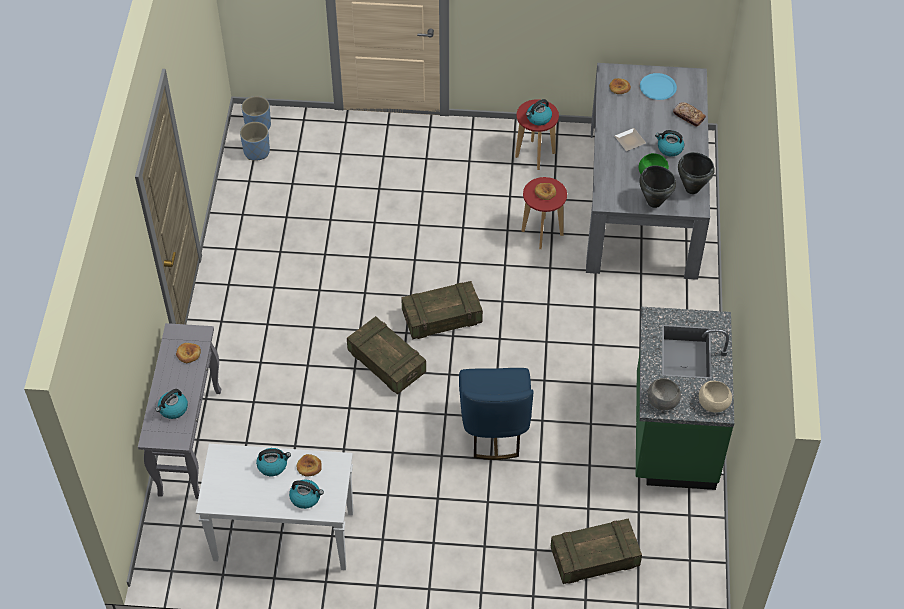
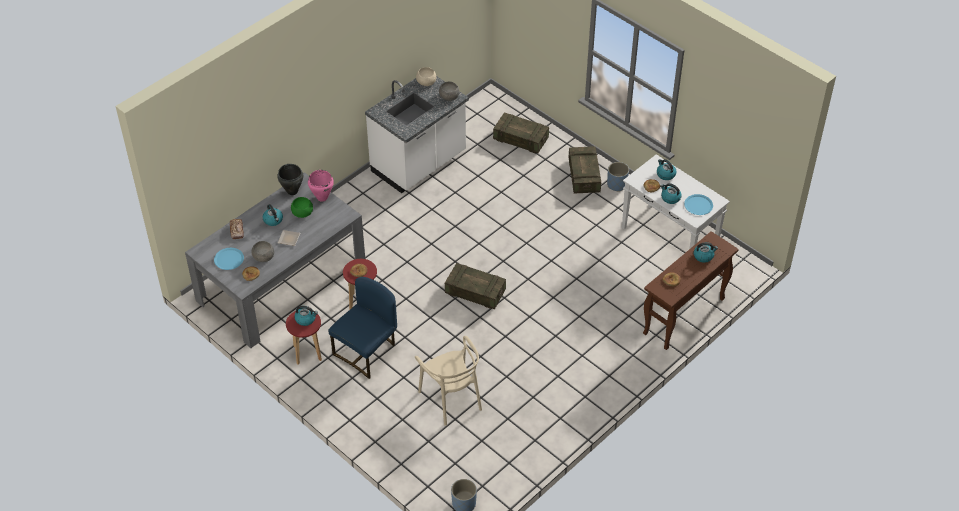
camera: 140 degrees left, 5 degrees down
(190, 441) = (683, 317): grey console table -> brown console table
(230, 478) = (698, 205): none -> blue plate
(257, 151) = (483, 482): blue planter -> blue planter (616, 184)
(357, 201) = (451, 399): none -> beige chair
(386, 363) = (532, 288): crate -> crate (584, 176)
(494, 429) = (508, 220): blue chair -> blue chair (367, 351)
(629, 109) = (264, 257): none -> grey bowl
(654, 202) = (322, 198): black cooking pot -> pink cooking pot
(672, 433) = (419, 163): green counter -> white counter

